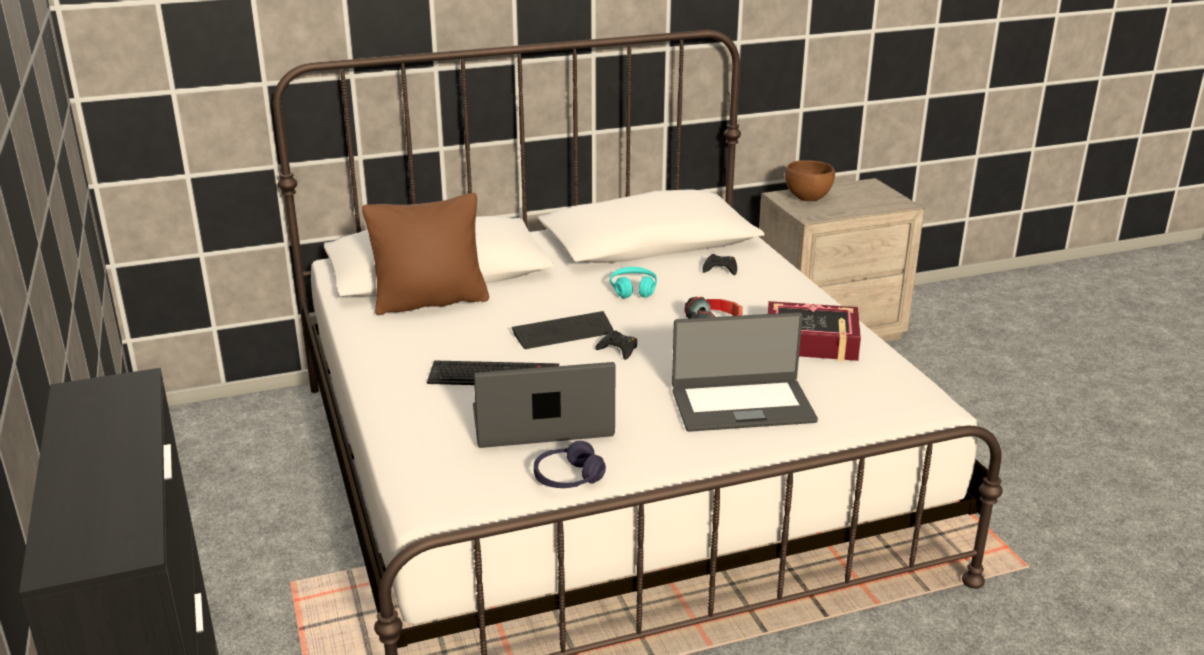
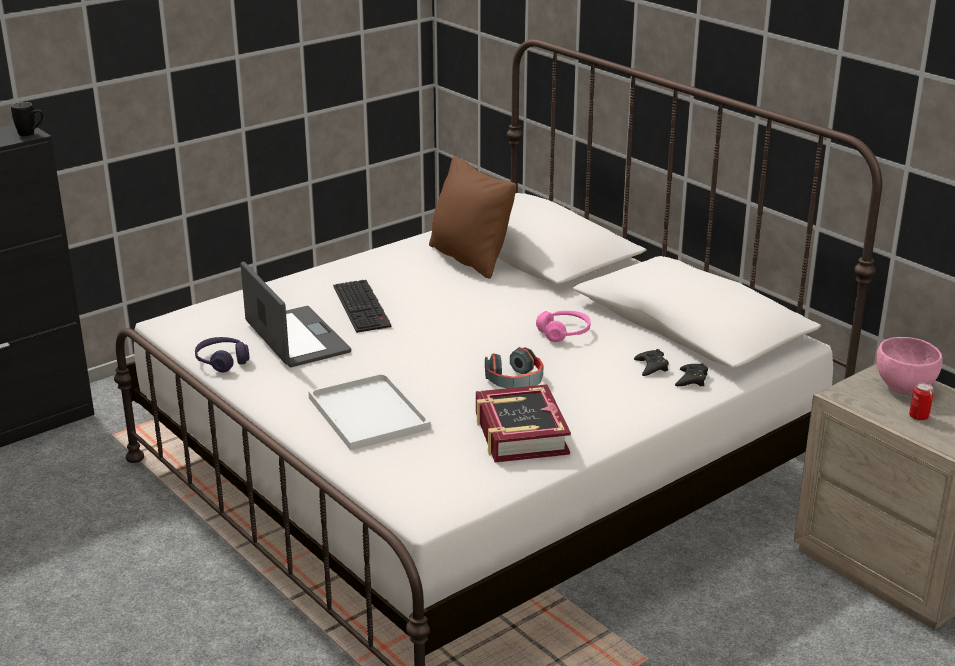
camera: 70 degrees right, 0 degrees up
(132, 382) = (31, 134): none -> black mug
(563, 332) = (453, 318): keyboard -> none
(618, 349) = (438, 346): black game controller -> black game controller (691, 379)
(633, 290) = (564, 333): turquoise headphones -> pink headphones
(742, 405) = (370, 414): laptop -> white tray
(808, 197) = (904, 387): brown bowl -> pink bowl
(851, 203) = (918, 417): none -> can

